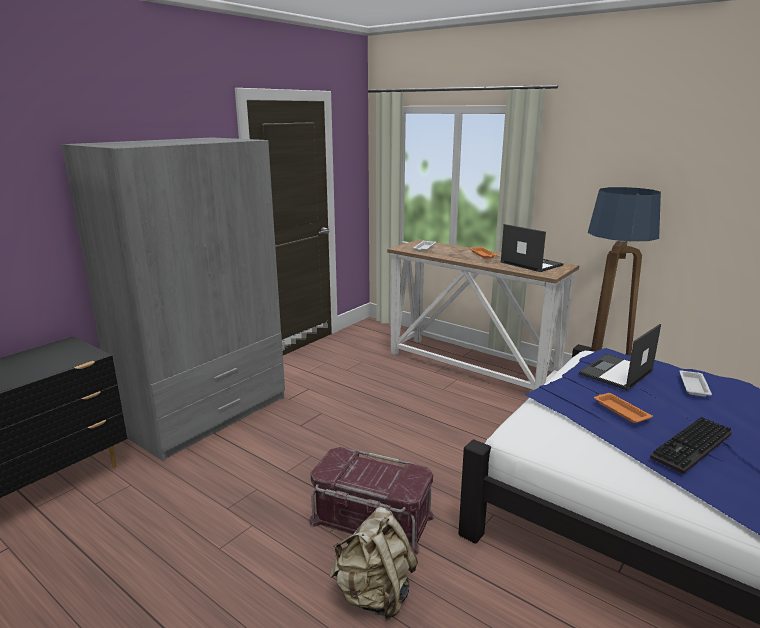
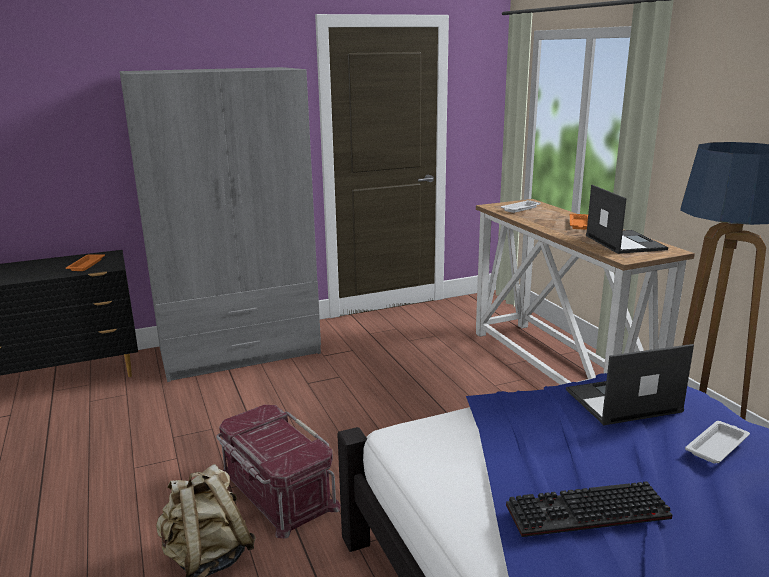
camera: 30 degrees right, 0 degrees up
(620, 410) = (554, 444): orange tray -> orange tray (87, 265)

